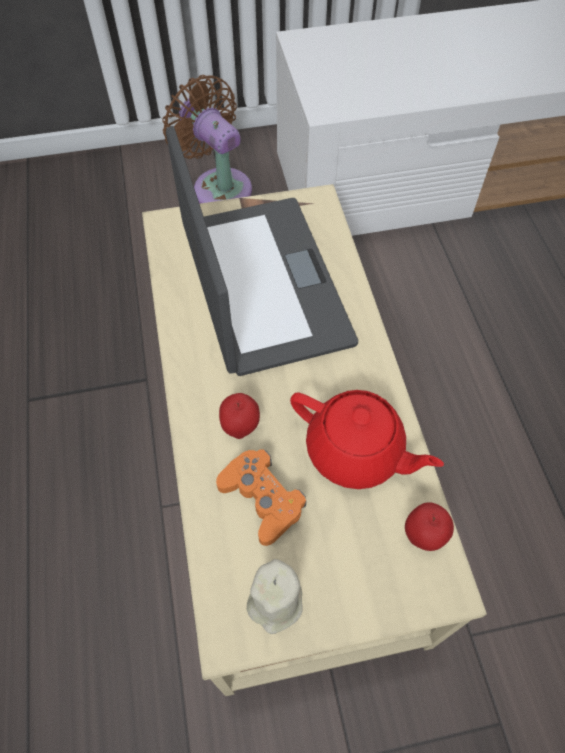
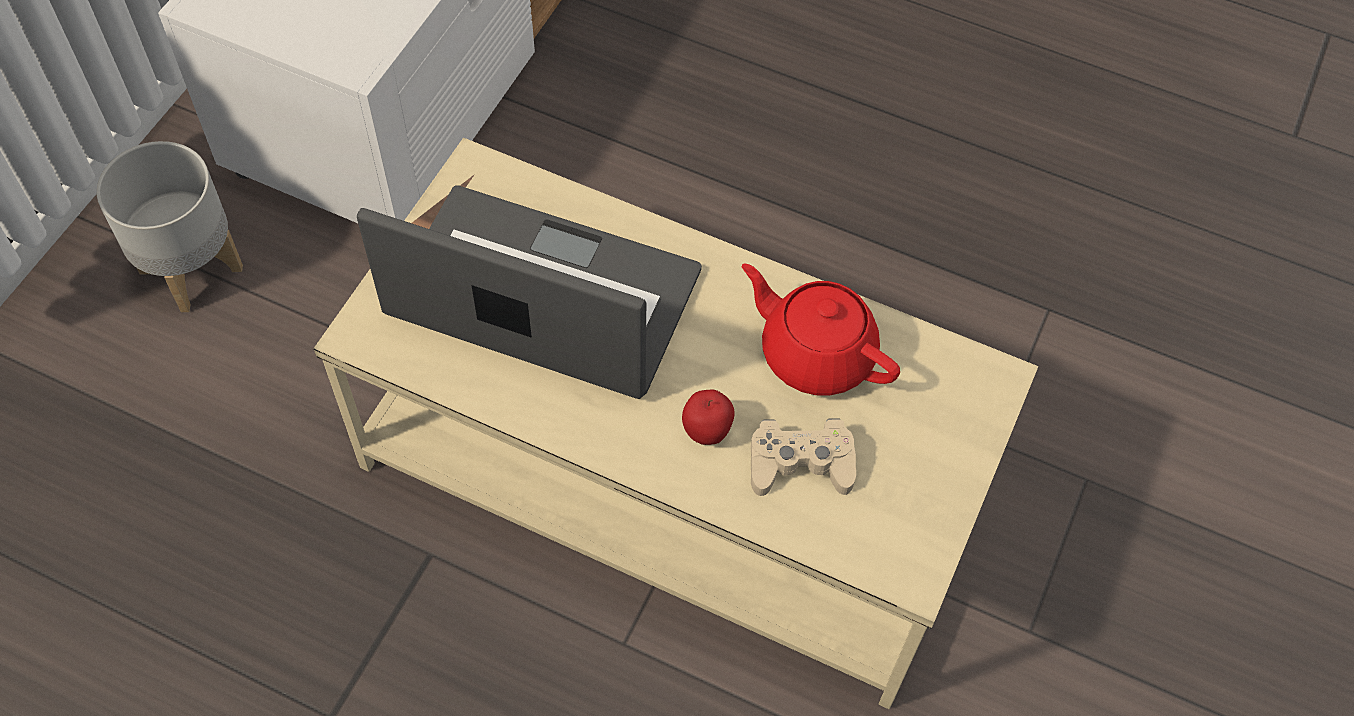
camera: 55 degrees left, 0 degrees up
(218, 186) = (192, 271): brown fan -> grey planter
(262, 498) = (800, 464): orange game controller -> beige game controller
(276, 602) = (910, 518): beige candle -> none
(356, 452) = (815, 353): red teapot -> red teapot turned 120 degrees counterclockwise
(423, 536) = (938, 360): apple -> none

